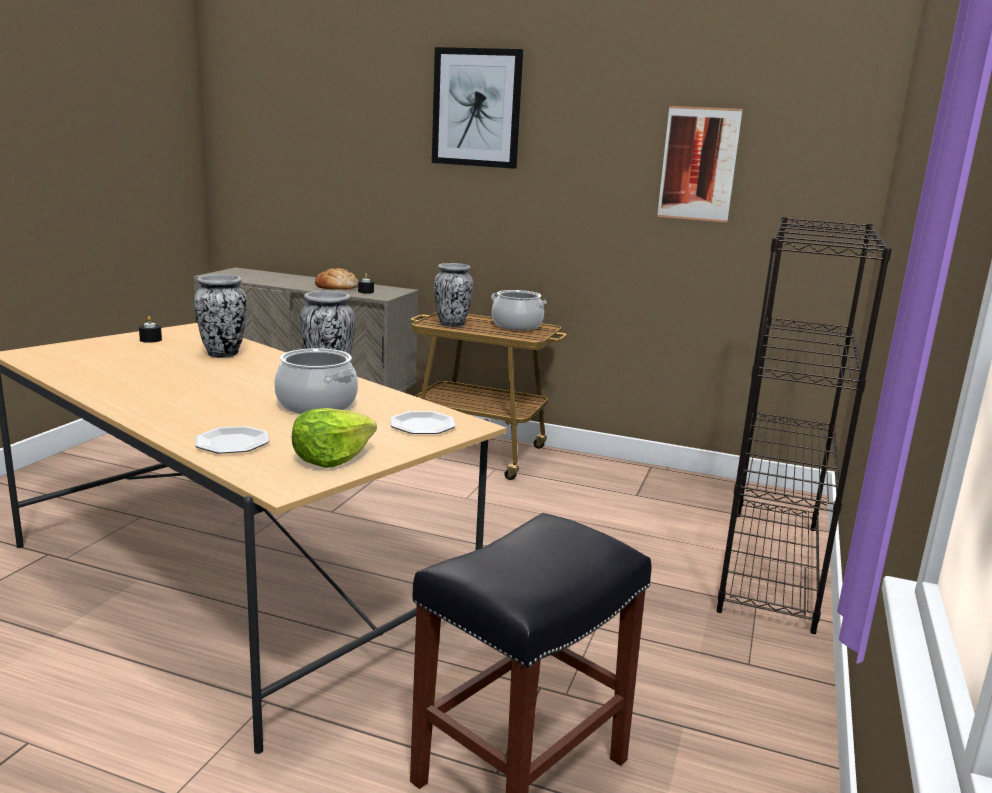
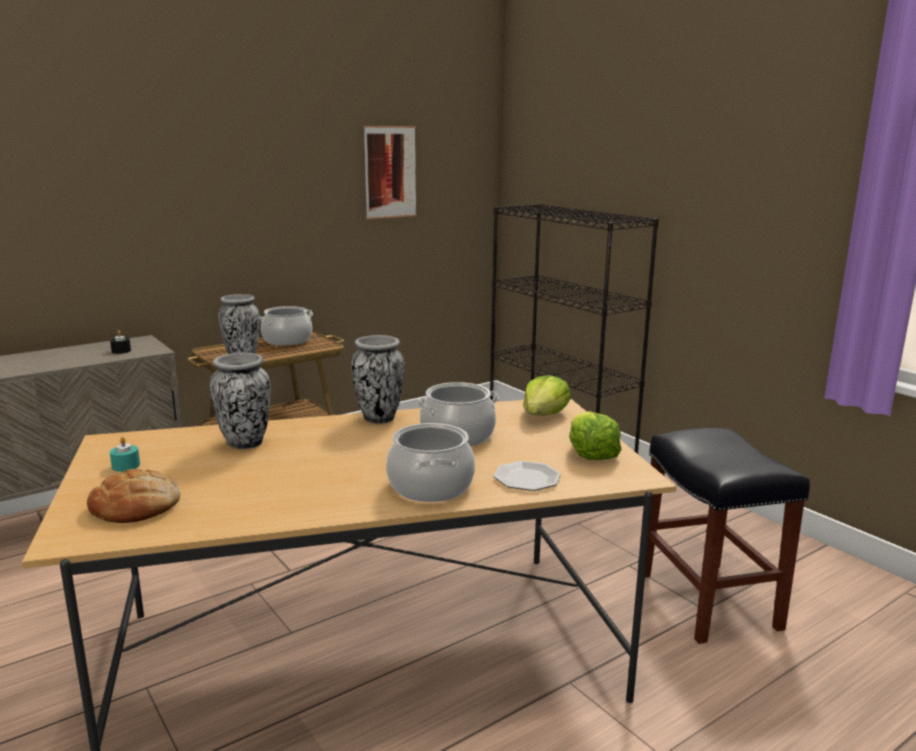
camera: 55 degrees left, 0 degrees up
(150, 340) = (126, 466): black candle -> turquoise candle
(182, 415) = (430, 486): none -> cooking pot
(336, 286) = (73, 356): bread -> bread (136, 505)
(423, 426) = (544, 415): plate -> lettuce
(476, 108) = (189, 134): picture -> none

